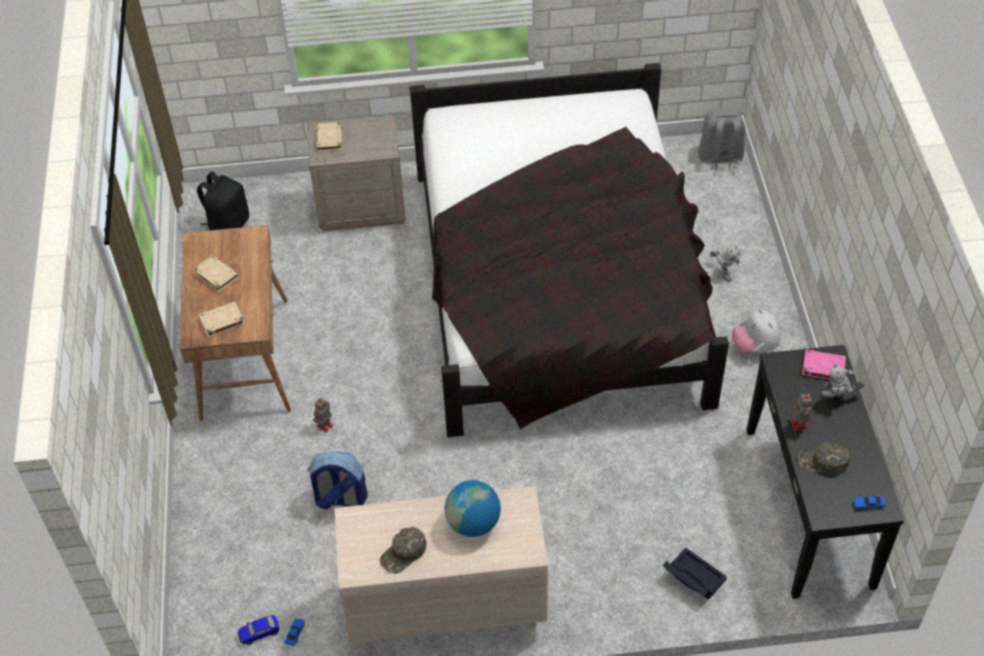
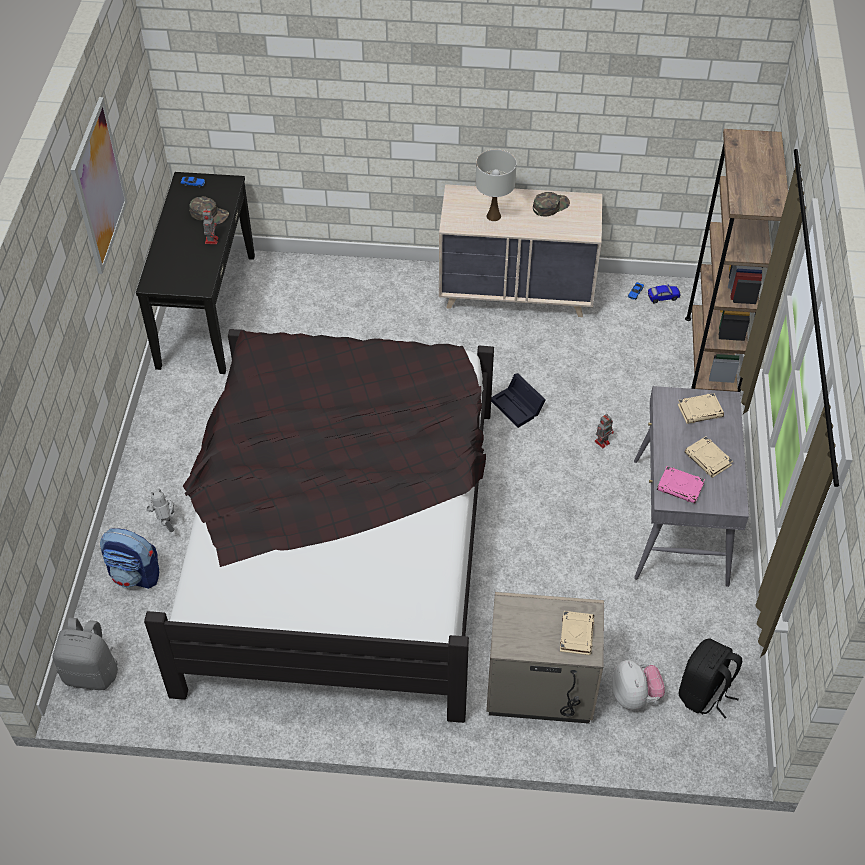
camera: 170 degrees left, 0 degrees up
(203, 552) = (711, 358): none -> brown bookcase
(244, 358) = (680, 522): brown desk -> grey desk
(340, 498) = (593, 379): backpack -> backpack (135, 575)
(473, 523) = (493, 216): globe -> white table lamp
(691, 577) = (322, 280): black storage box -> black storage box (518, 407)
(754, 347) = (178, 443): plush toy -> plush toy (634, 696)
(822, 367) = (166, 277): pink book -> pink book (680, 487)
(838, 398) = (168, 253): toy robot -> none
(879, 226) = (98, 186): none -> picture

